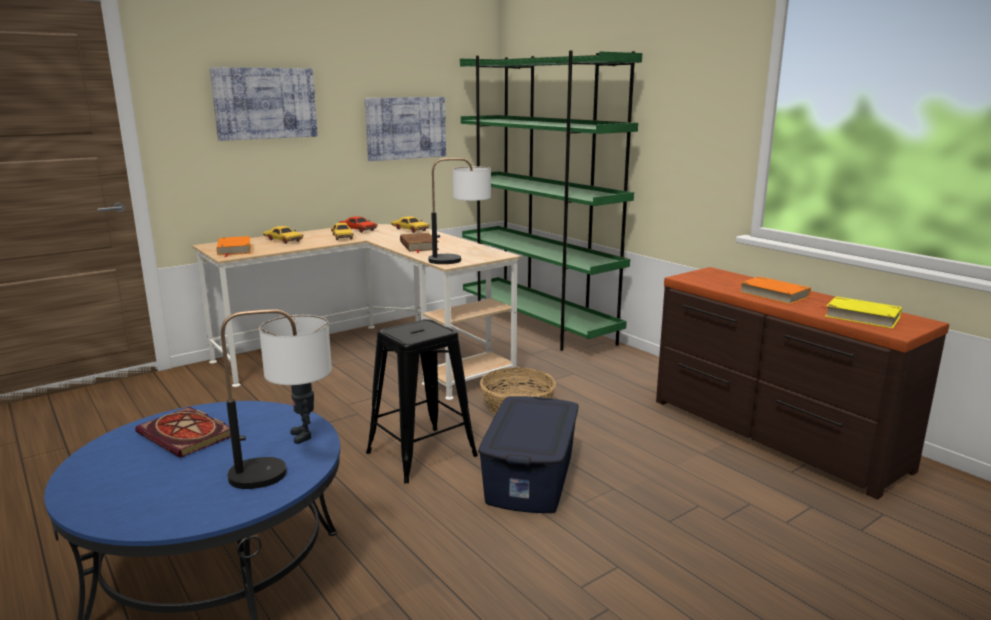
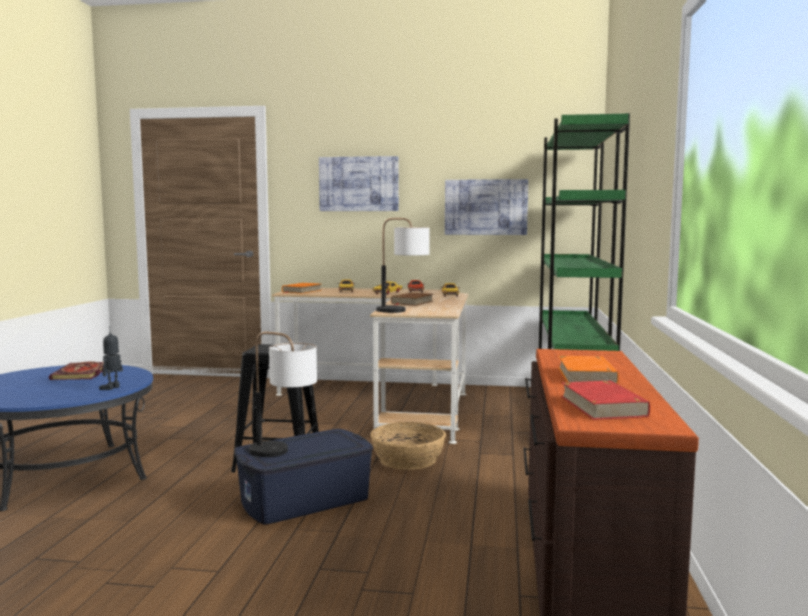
camera: 45 degrees right, 10 degrees down
(286, 471) = (59, 397): table lamp -> table lamp (283, 454)
(861, 317) = (603, 406): yellow book -> red book

